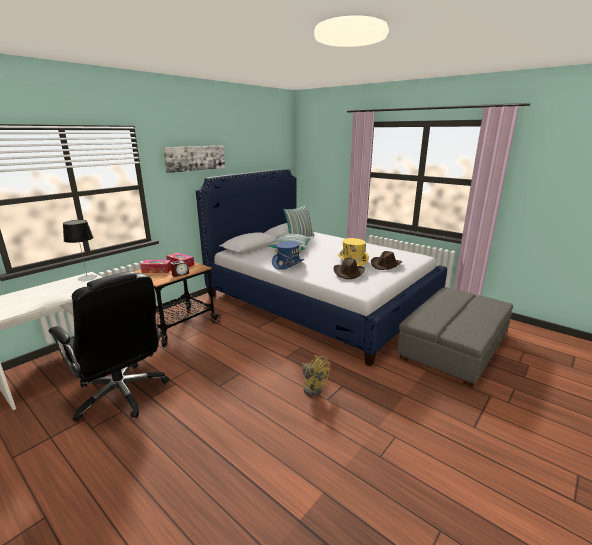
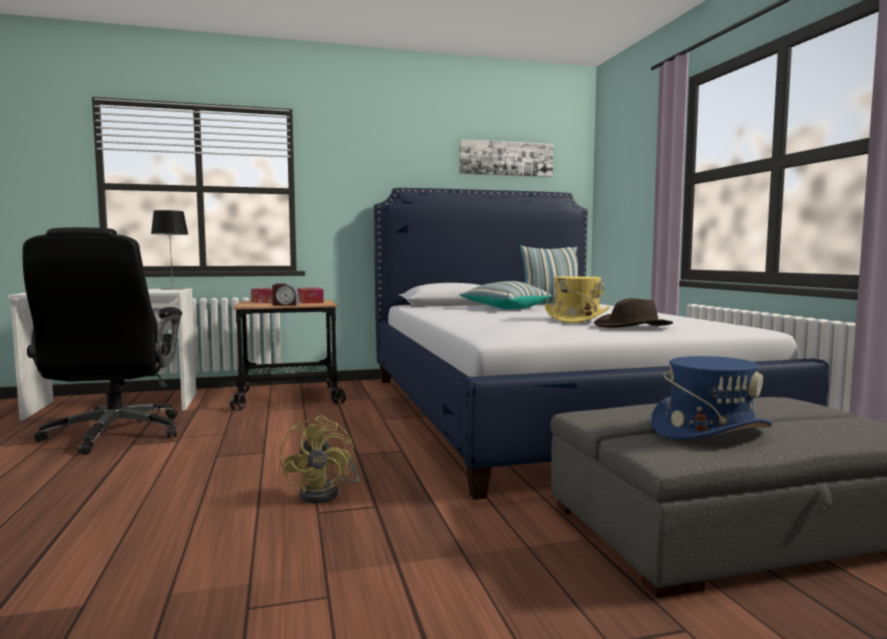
camera: 35 degrees right, 15 degrees down
(195, 158) = (385, 160): picture -> picture (506, 158)
(288, 264) = (455, 314): blue hat -> blue hat (709, 430)
(348, 273) = (526, 323): brown hat -> none

